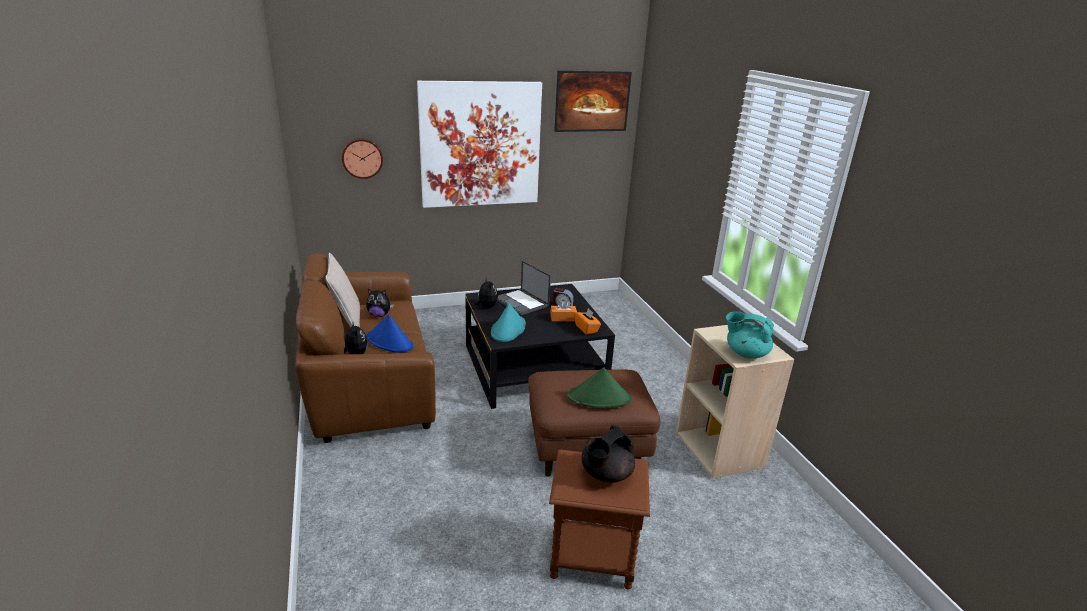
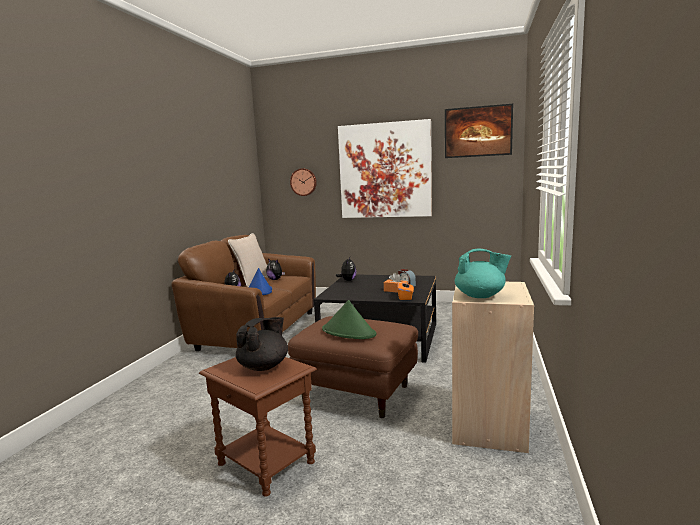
camera: 35 degrees right, 15 degrees down
(508, 329) = (343, 291): turquoise hat -> none
(522, 302) = (377, 281): laptop -> none
(605, 474) = (264, 366): black teapot -> black teapot turned 135 degrees clockwise
(745, 353) = (480, 296): turquoise teapot -> turquoise teapot turned 135 degrees clockwise

